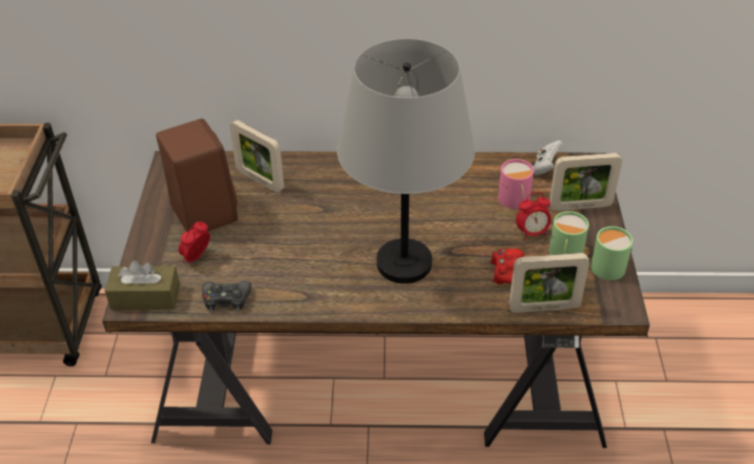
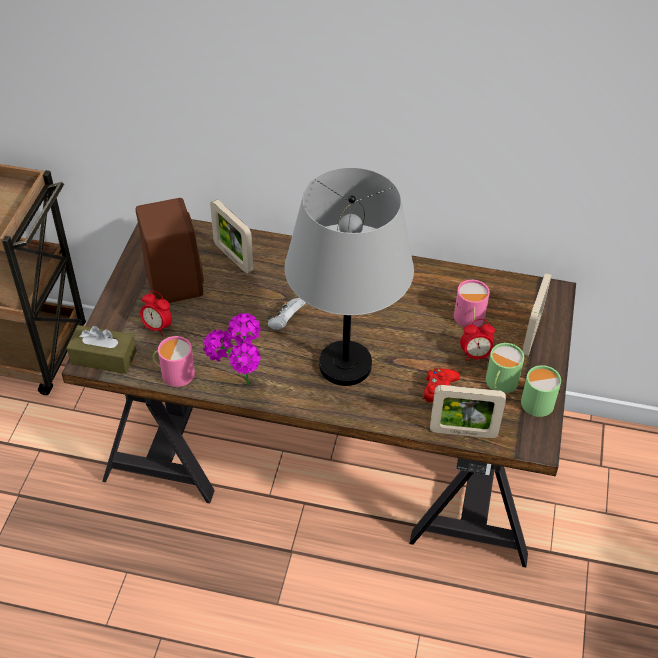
camera: 10 degrees right, 5 degrees up
(197, 258) = (157, 327): alarm clock -> alarm clock turned 105 degrees counterclockwise
(226, 300) = (174, 372): black game controller -> pink mug
(302, 307) = (240, 392): none -> potted plant
(544, 168) = (509, 289): white game controller -> white game controller (286, 322)
(580, 206) = (531, 335): picture frame -> picture frame turned 75 degrees counterclockwise

